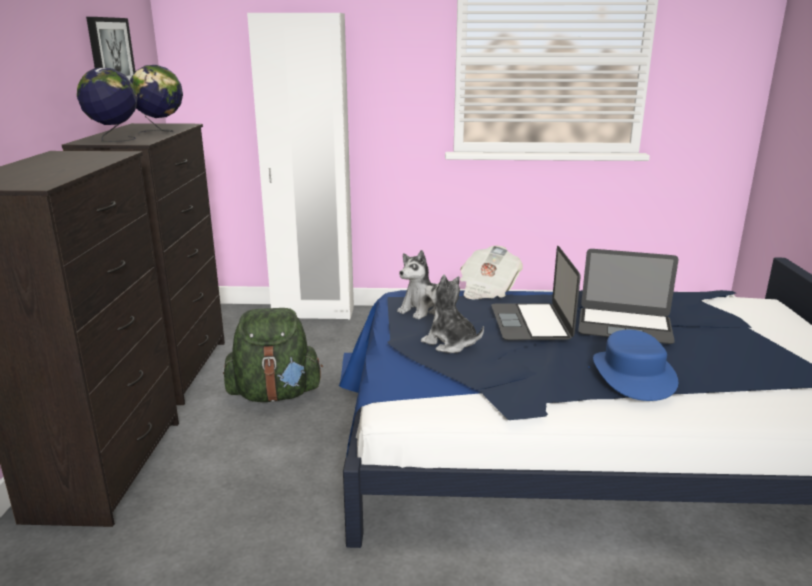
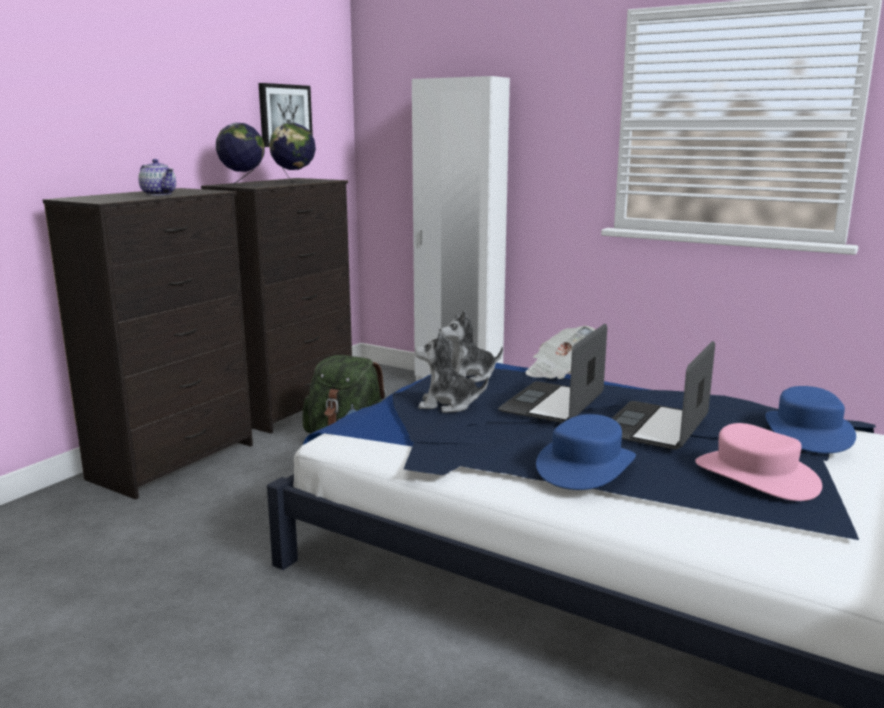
camera: 30 degrees right, 5 degrees down
(67, 165) = (159, 194): none -> teapot
(450, 343) = (447, 405): plush toy -> plush toy turned 60 degrees counterclockwise
(624, 325) = (655, 426): laptop -> laptop turned 75 degrees clockwise
(713, 307) = (807, 432): none -> blue hat
(734, 352) = (755, 476): none -> pink hat

